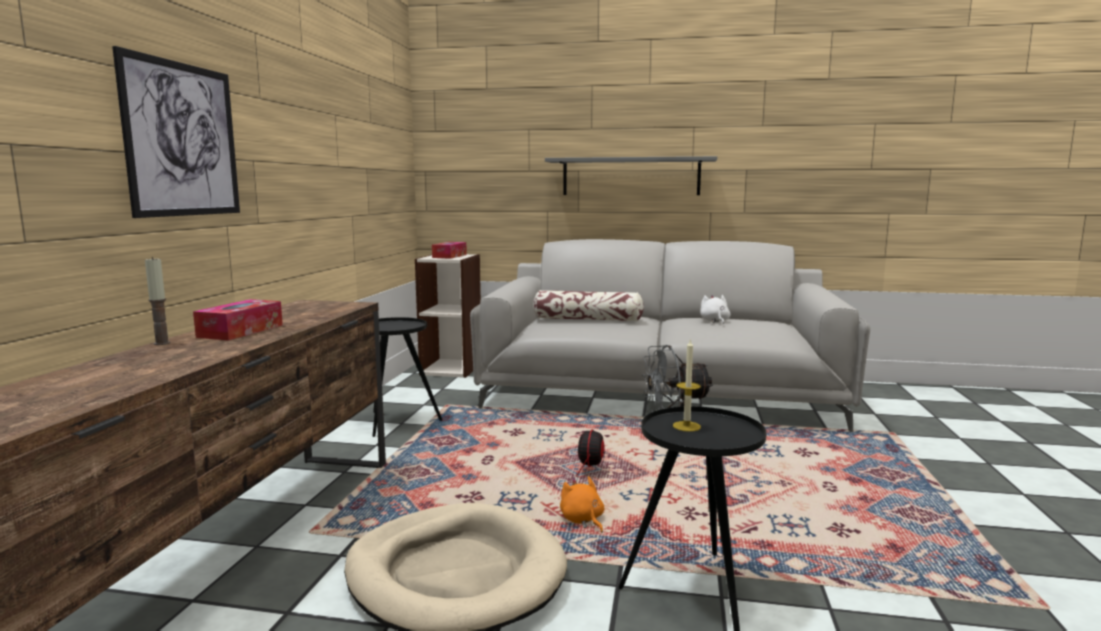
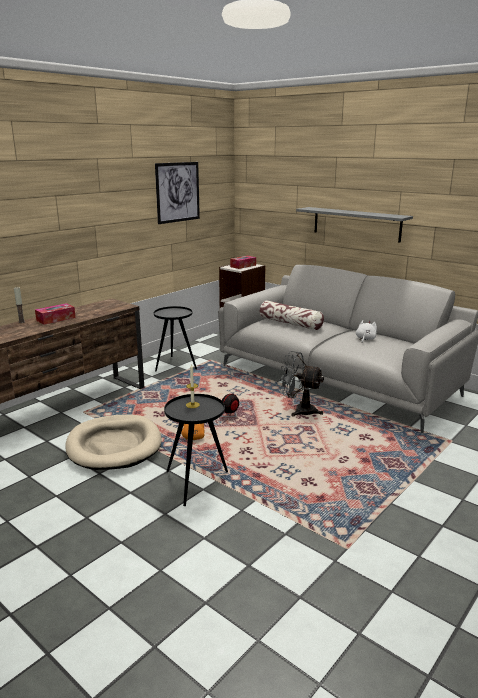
camera: 30 degrees right, 10 degrees up
(183, 140) = (48, 224): picture -> picture (178, 192)

